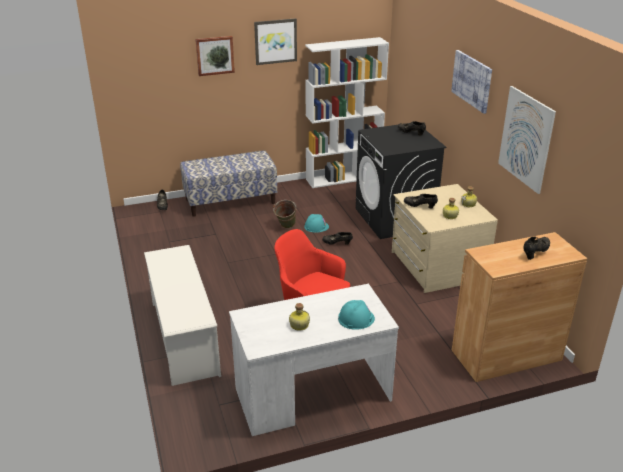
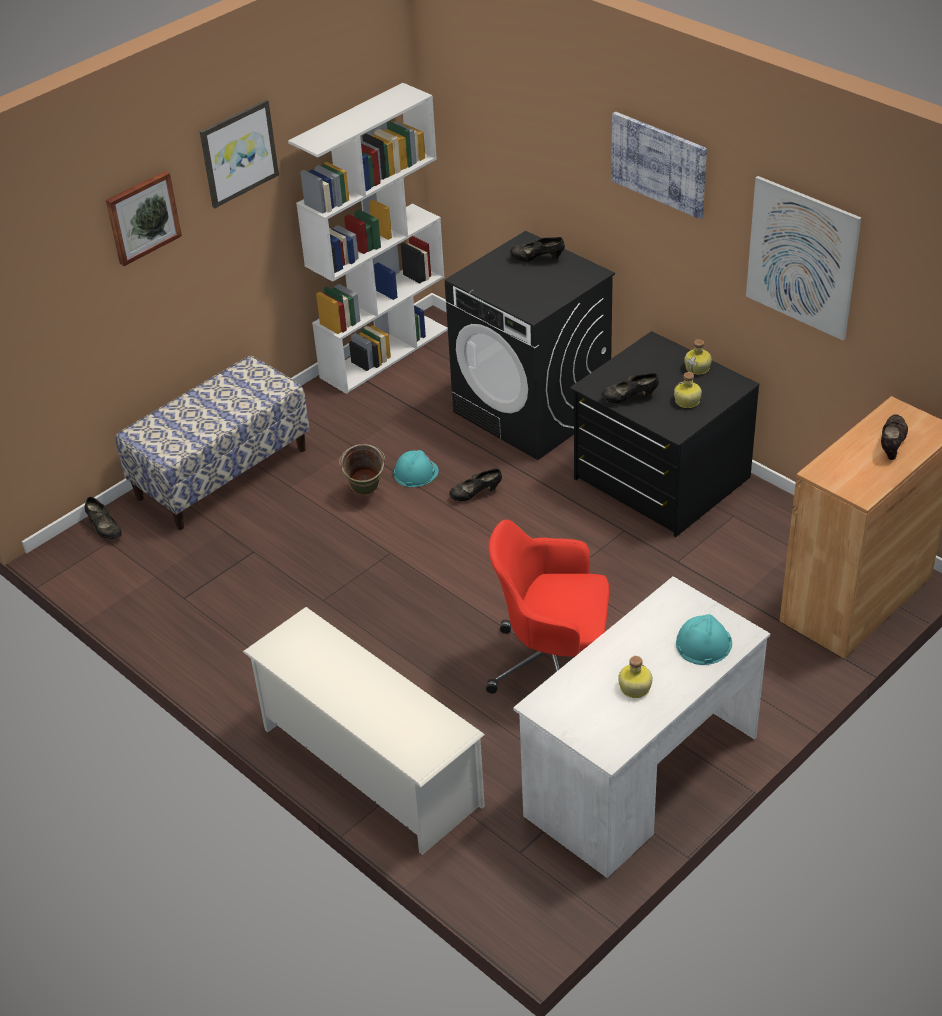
camera: 25 degrees left, 10 degrees up
(436, 266) = (660, 479): beige dresser -> black dresser

